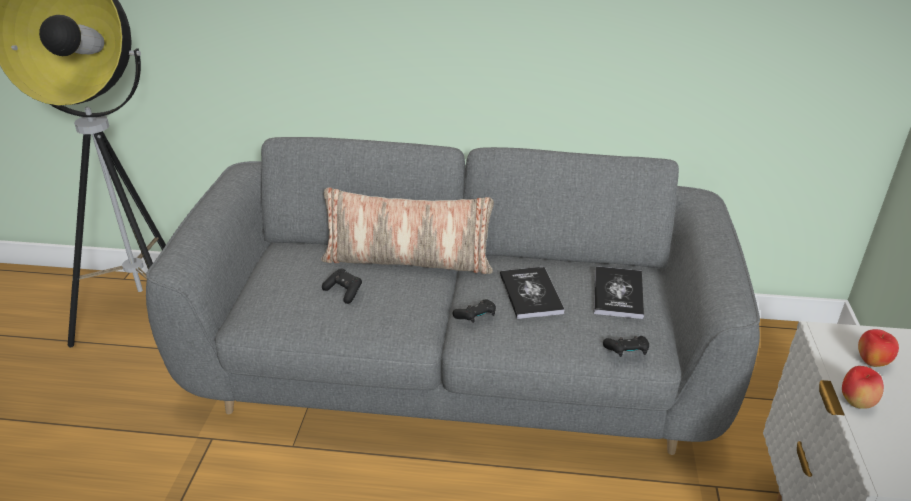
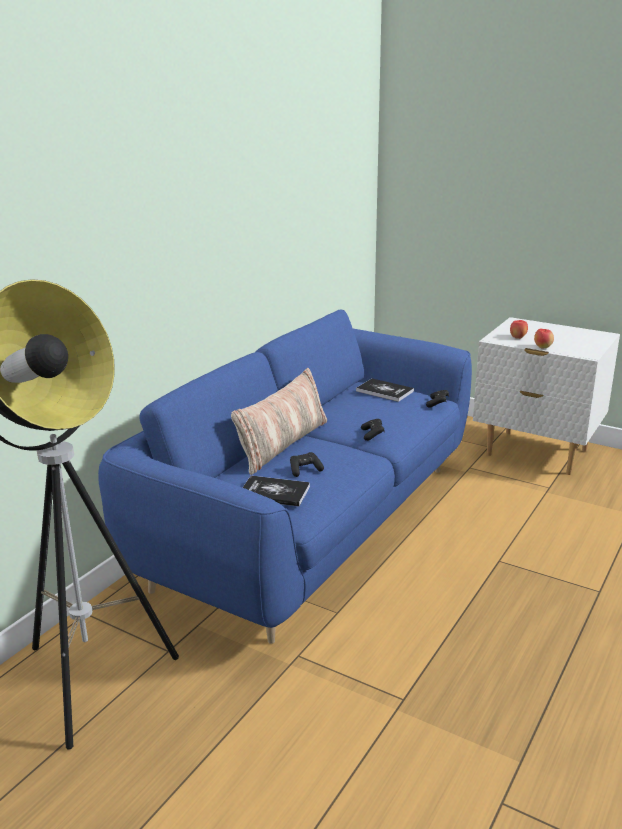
camera: 65 degrees left, 10 degrees down
(455, 372) = (312, 523): grey sofa -> blue sofa
(530, 294) = (363, 413): book -> book (274, 492)

